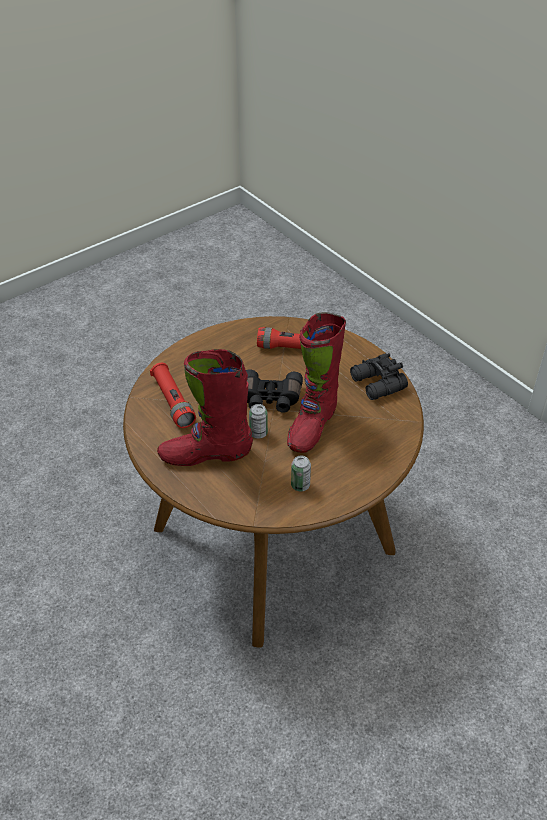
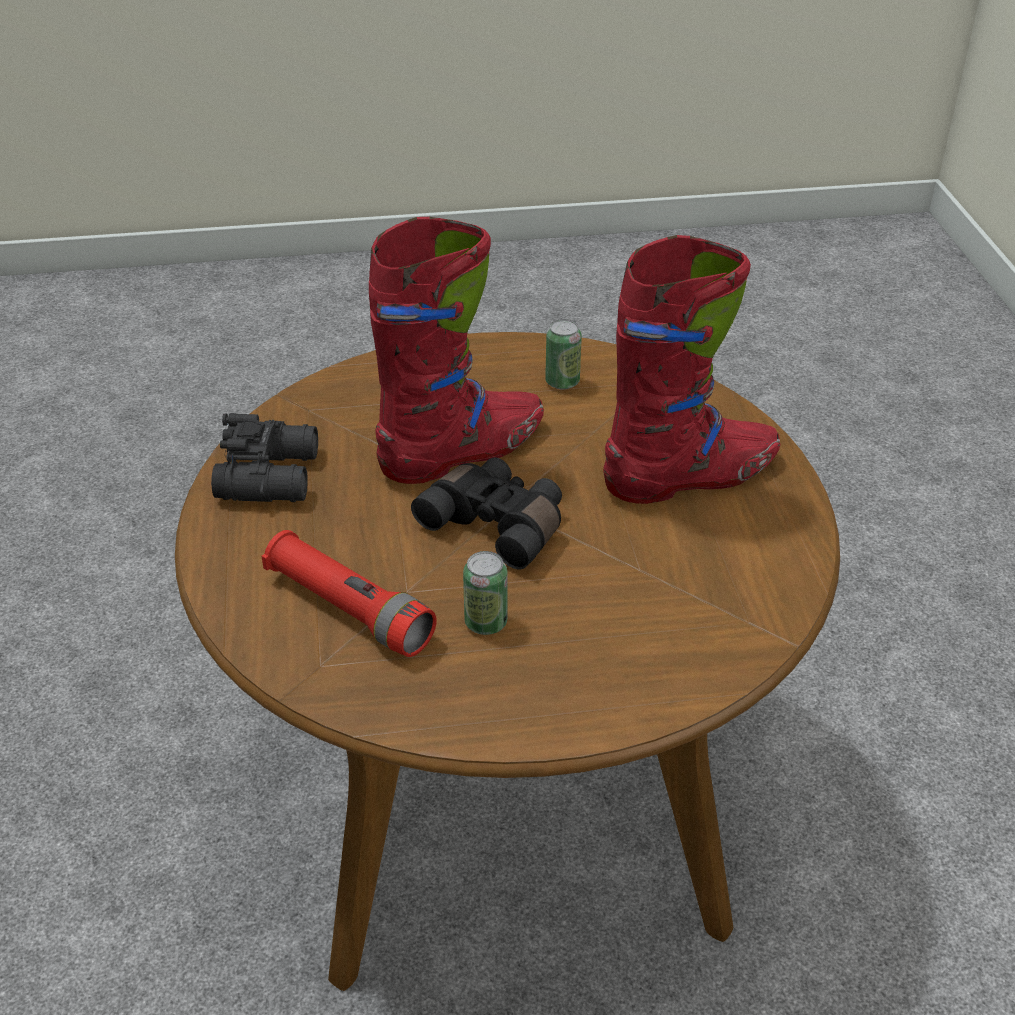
camera: 150 degrees left, 5 degrees down
(173, 402) = (702, 595): red flashlight -> none
(205, 454) = (691, 477): red boot -> red boot turned 45 degrees counterclockwise
(258, 433) = (569, 475): can -> can (486, 622)

